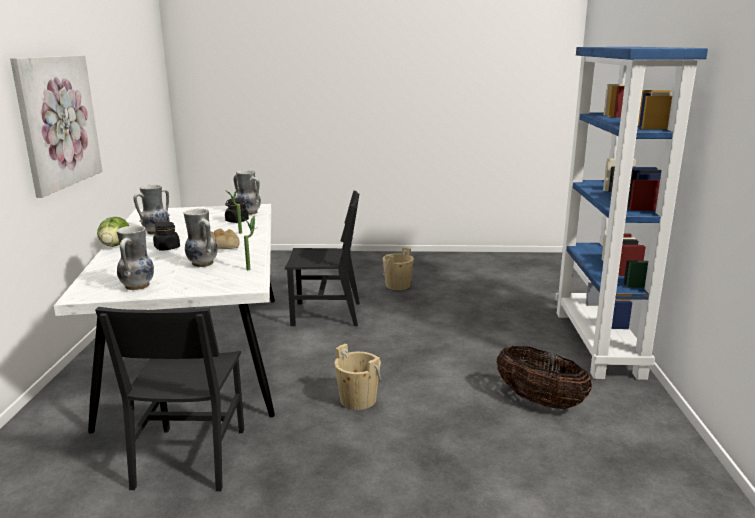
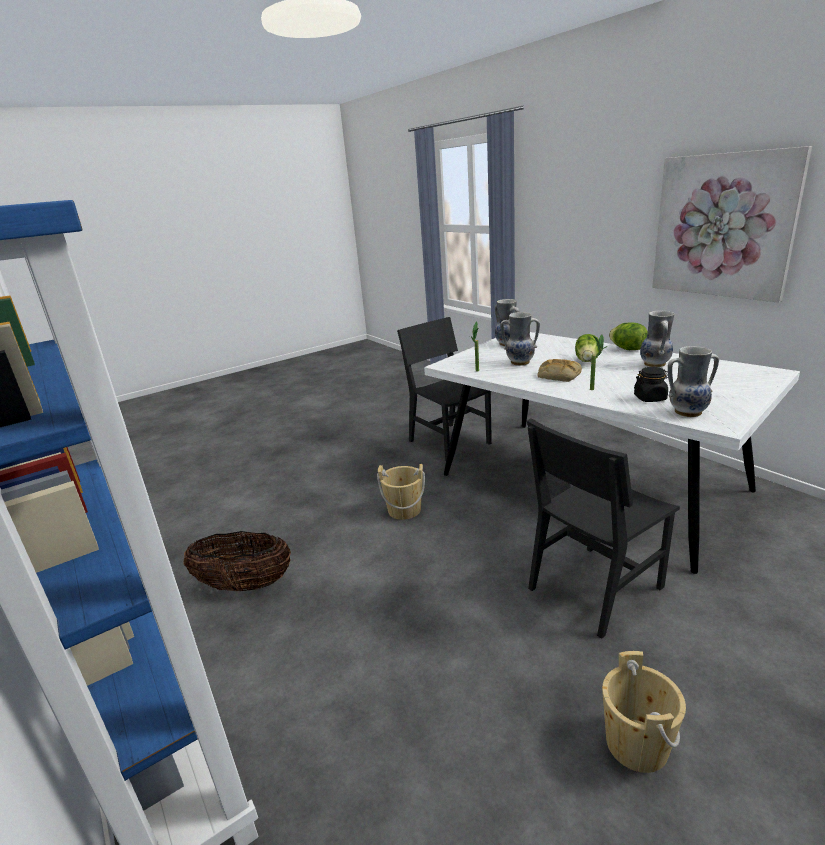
camera: 145 degrees right, 5 degrees up
(167, 248) = (587, 360): black jar -> lettuce

